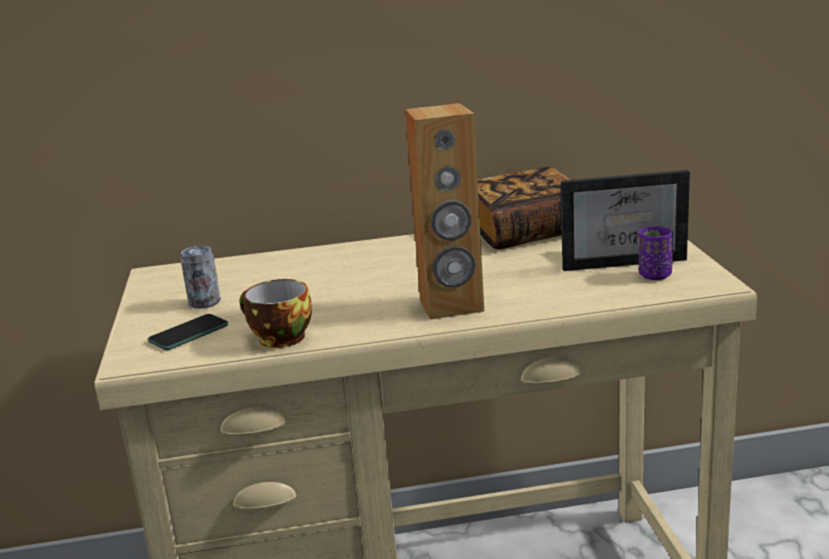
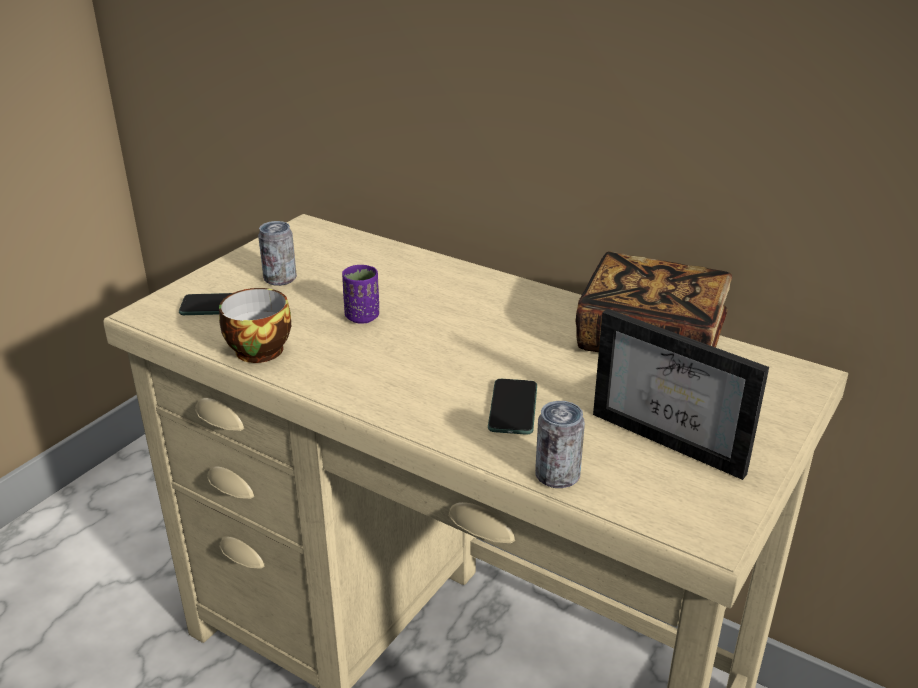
camera: 40 degrees right, 10 degrees up
(451, 306) = (426, 396): brown speaker -> none
(514, 288) = (513, 408): none -> phone
(600, 300) = (557, 475): none -> can
(655, 275) = (669, 479): purple cup -> purple cup (362, 317)

